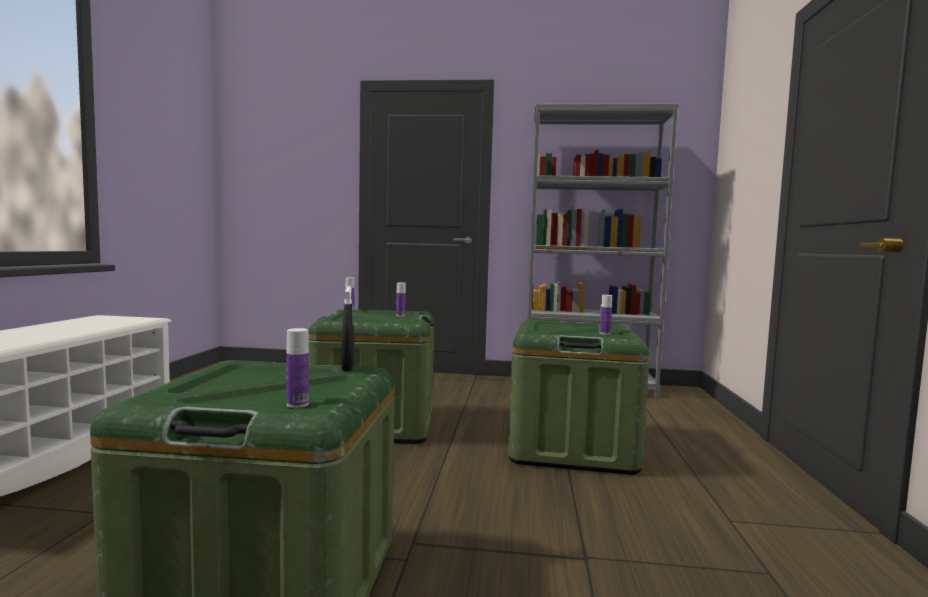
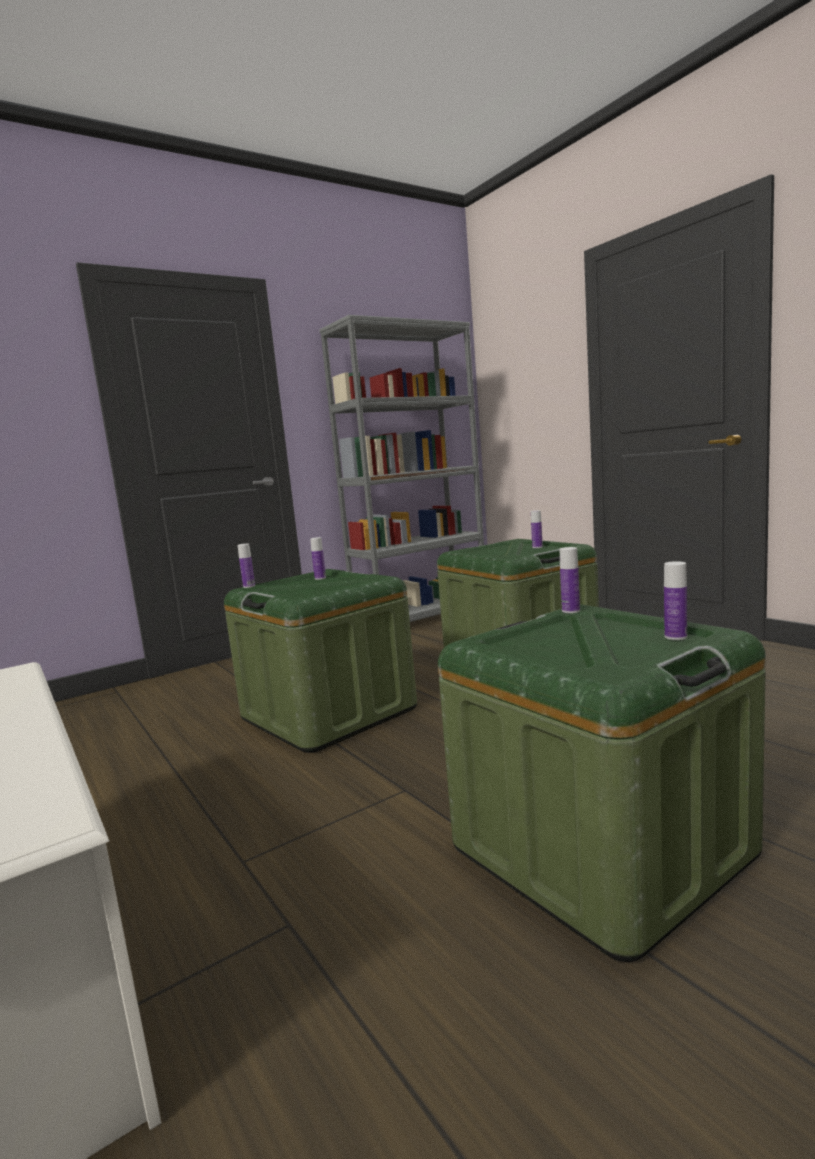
camera: 40 degrees left, 5 degrees up
(347, 368) = (570, 611): black spray bottle -> bottle

